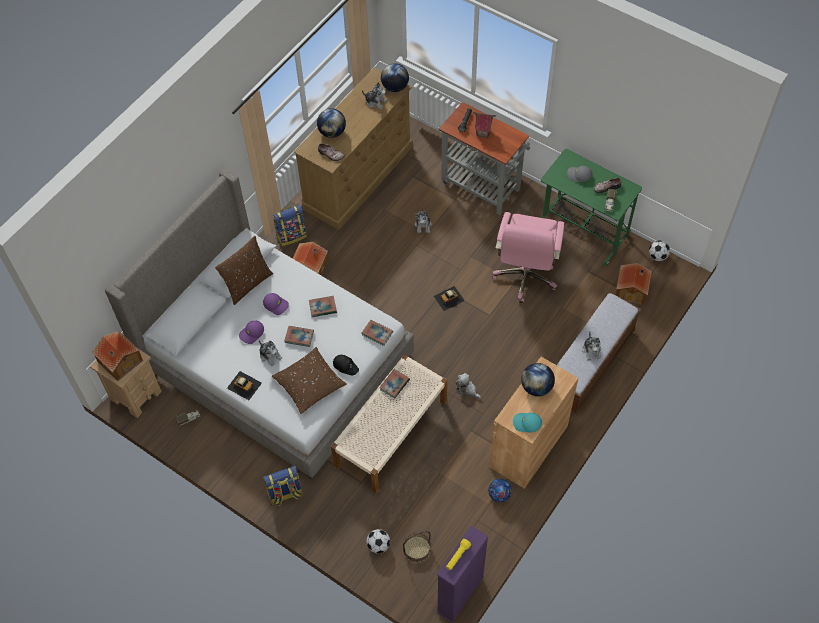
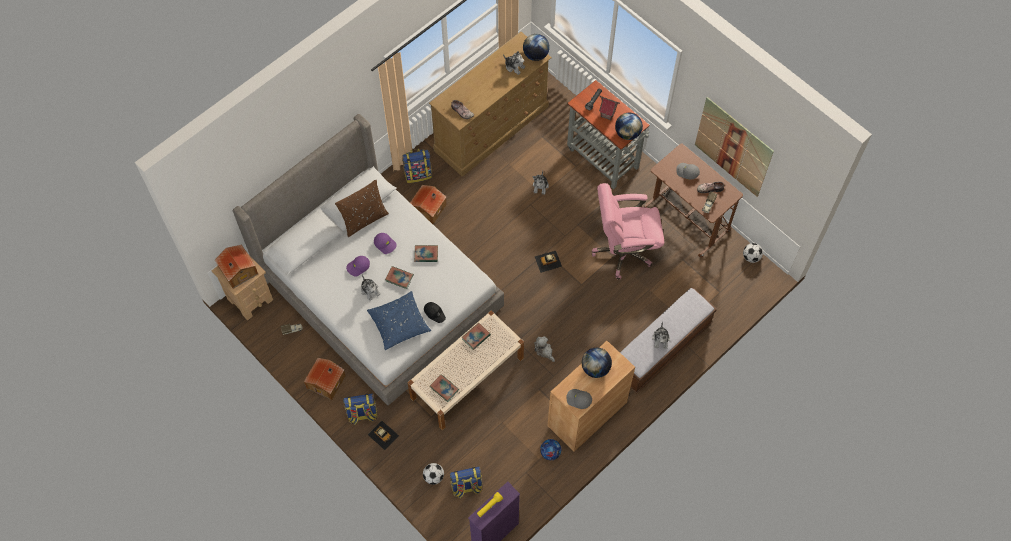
camera: 10 degrees right, 5 degrees up
(244, 385) = (342, 313): toy car -> toy car (383, 435)
(309, 384) = (399, 323): brown pillow -> blue pillow
(332, 132) = (468, 90): globe -> globe (627, 133)
(377, 333) = (469, 288): book -> book (444, 388)
(417, 549) = (466, 487): basket -> backpack
(526, 274) = (624, 251): pink office chair -> pink office chair turned 60 degrees clockwise
(526, 423) = (578, 400): turquoise cap -> grey cap
(582, 231) = (687, 220): green desk -> brown desk
(625, 136) = (733, 147): none -> picture
(632, 289) = (719, 284): toy house -> toy house (327, 382)

